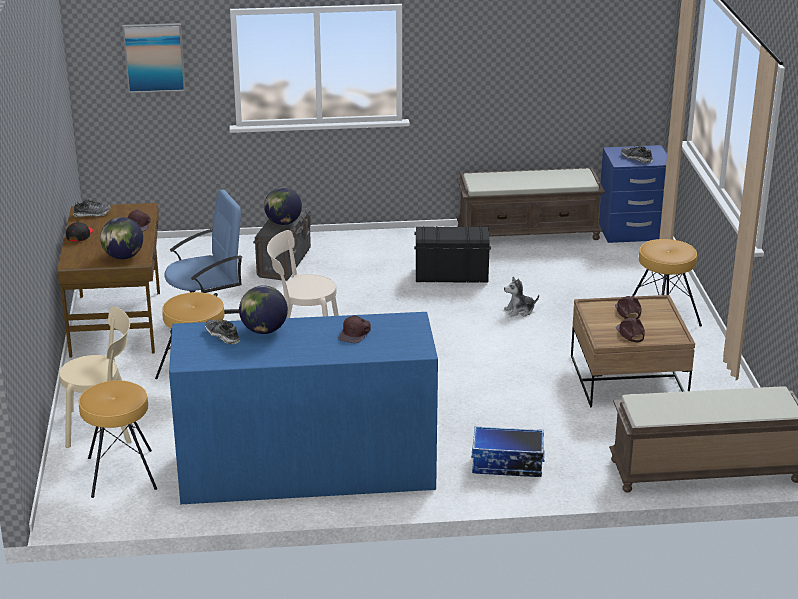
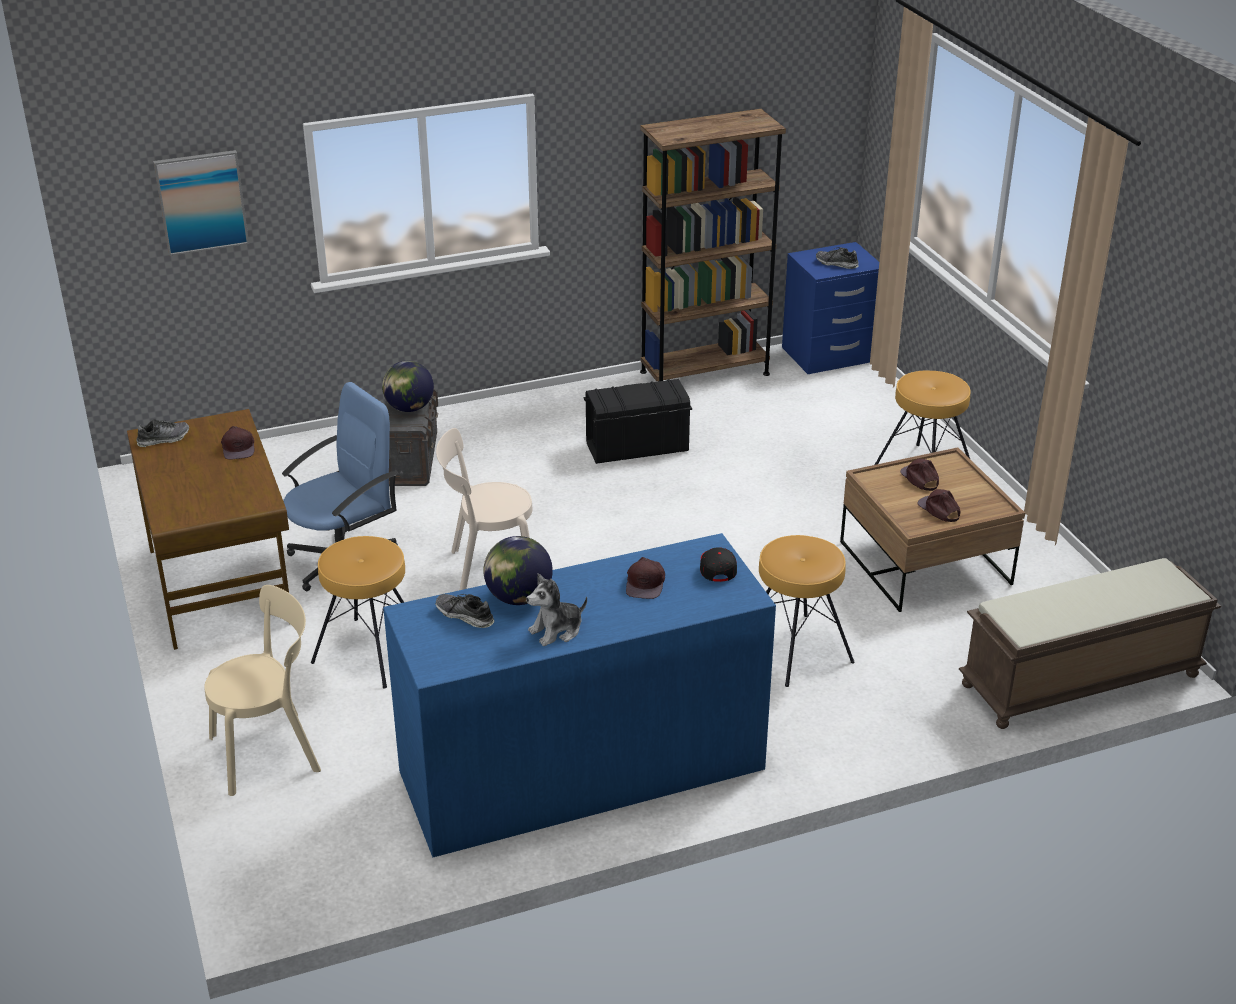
camera: 15 degrees left, 5 degrees up
(79, 235) = (161, 476): black cap -> black cap (717, 568)
(121, 473) = (327, 823): brown stool -> brown stool (795, 650)
(123, 257) = (240, 501): globe -> none
(507, 465) = (837, 715): storage box -> none
(519, 311) = (746, 486): plush toy -> plush toy (556, 631)
(528, 232) = (704, 373): brown bench -> brown bookcase

